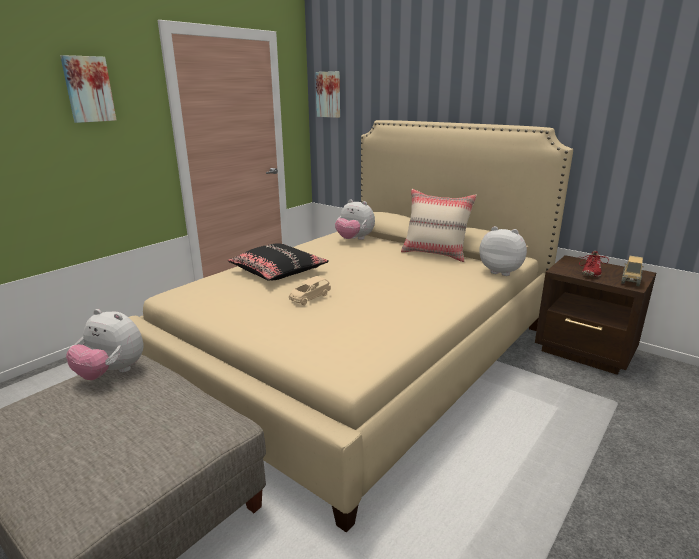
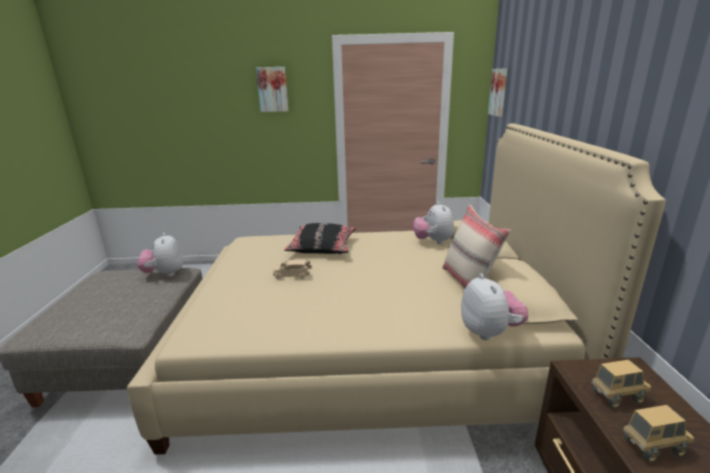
camera: 50 degrees right, 0 degrees up
(590, 272) = (617, 397): red shoe -> toy truck

